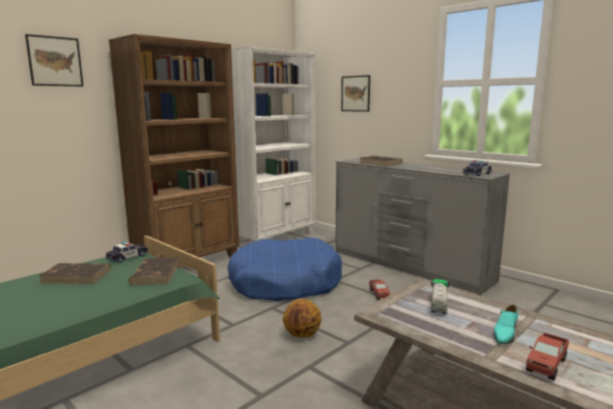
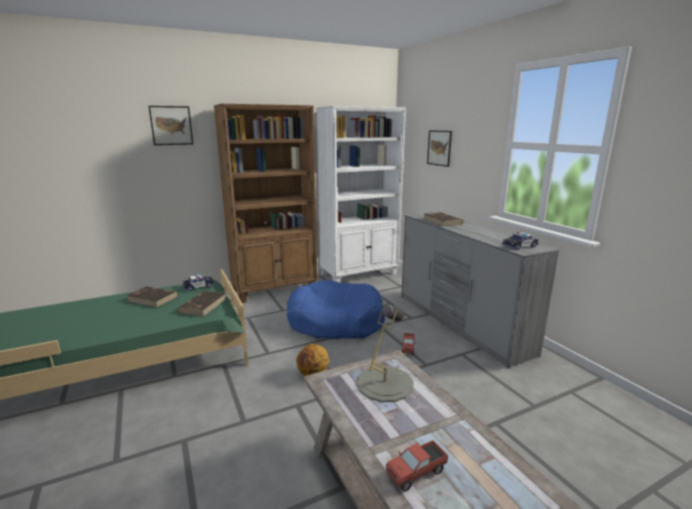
camera: 20 degrees right, 5 degrees up
(439, 305) = (384, 383): toy truck -> grey table lamp
(505, 333) = (413, 428): turquoise shoe -> none

